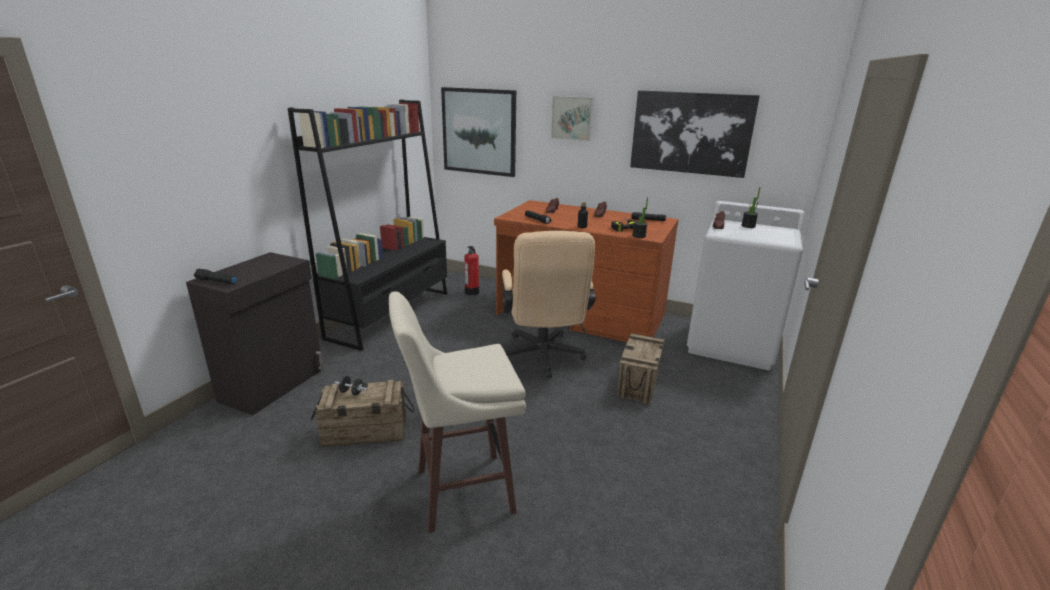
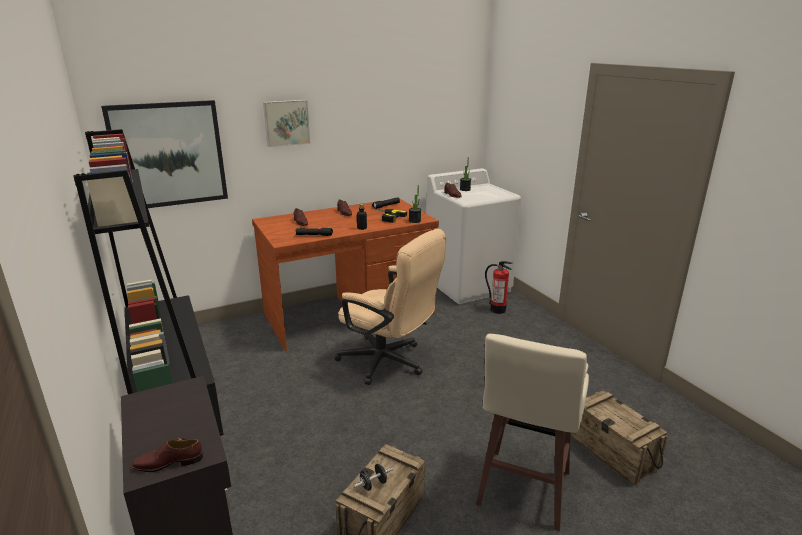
camera: 50 degrees left, 0 degrees up
(216, 281) = (168, 463): black flashlight -> brown shoe
(472, 292) = (220, 343): fire extinguisher -> fire extinguisher (498, 309)
(639, 383) = (472, 341): crate -> crate (612, 452)
(691, 133) = (397, 122): picture -> none

